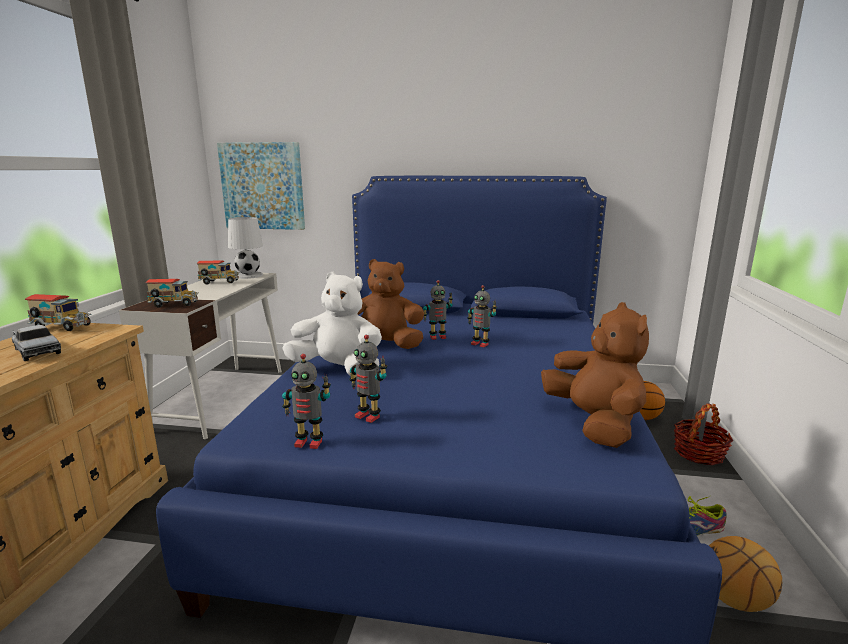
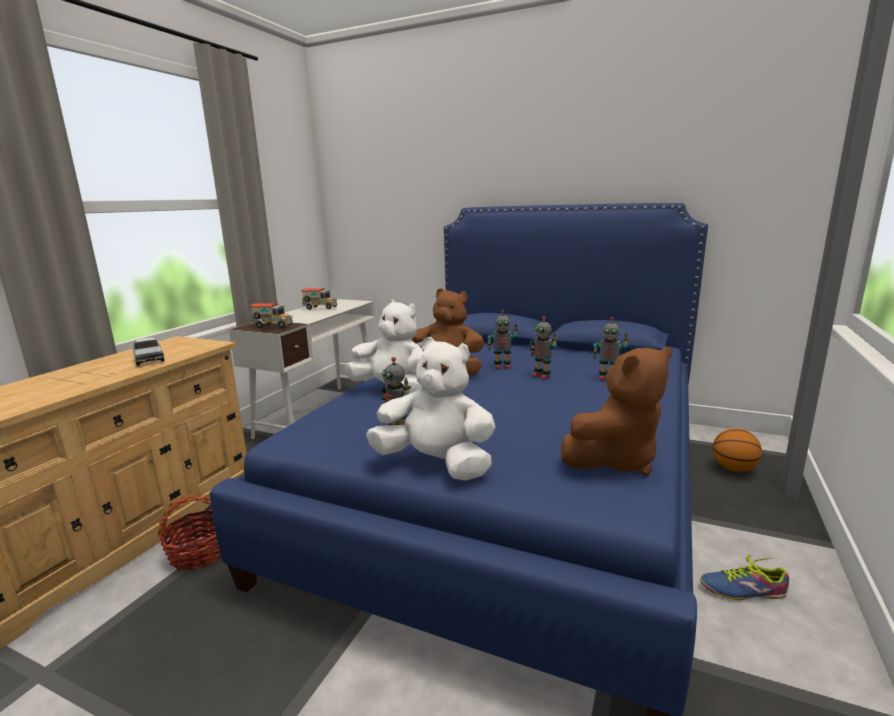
camera: 15 degrees right, 0 degrees up
(61, 328) = (175, 342): toy truck -> none
(249, 275) = (349, 302): white table lamp -> none
(262, 186) = (366, 220): picture -> none
(309, 442) = (335, 451): toy robot -> toy robot (607, 378)
(427, 446) = (436, 464): none -> white plush toy
(594, 423) = (614, 460): brown plush toy -> brown plush toy turned 60 degrees clockwise
(698, 453) = (789, 514): basket -> basket (199, 553)
(734, 599) = (766, 669): basketball -> none

